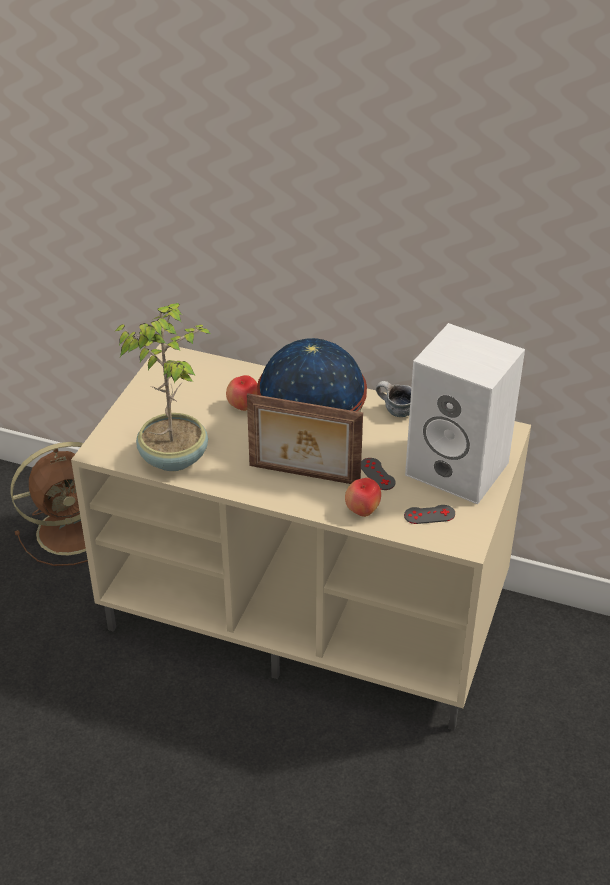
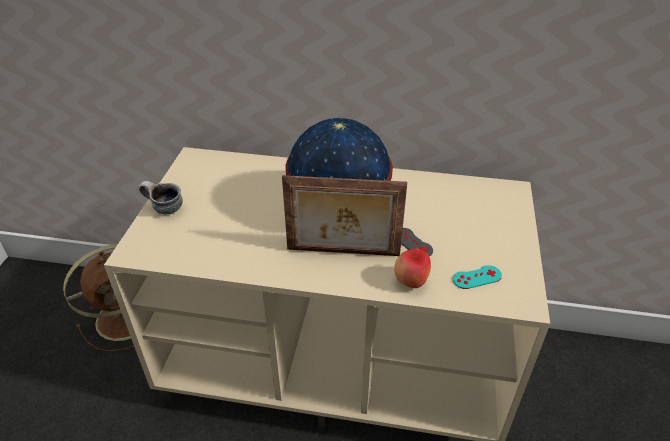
camera: 10 degrees left, 0 degrees up
(174, 457) = (210, 249): potted plant -> none
(243, 407) = (269, 194): apple -> none
(395, 412) = (408, 183): mug -> mug (164, 209)
(429, 514) = (477, 277): grey game controller -> turquoise game controller
(460, 468) = (486, 228): white speaker -> none

